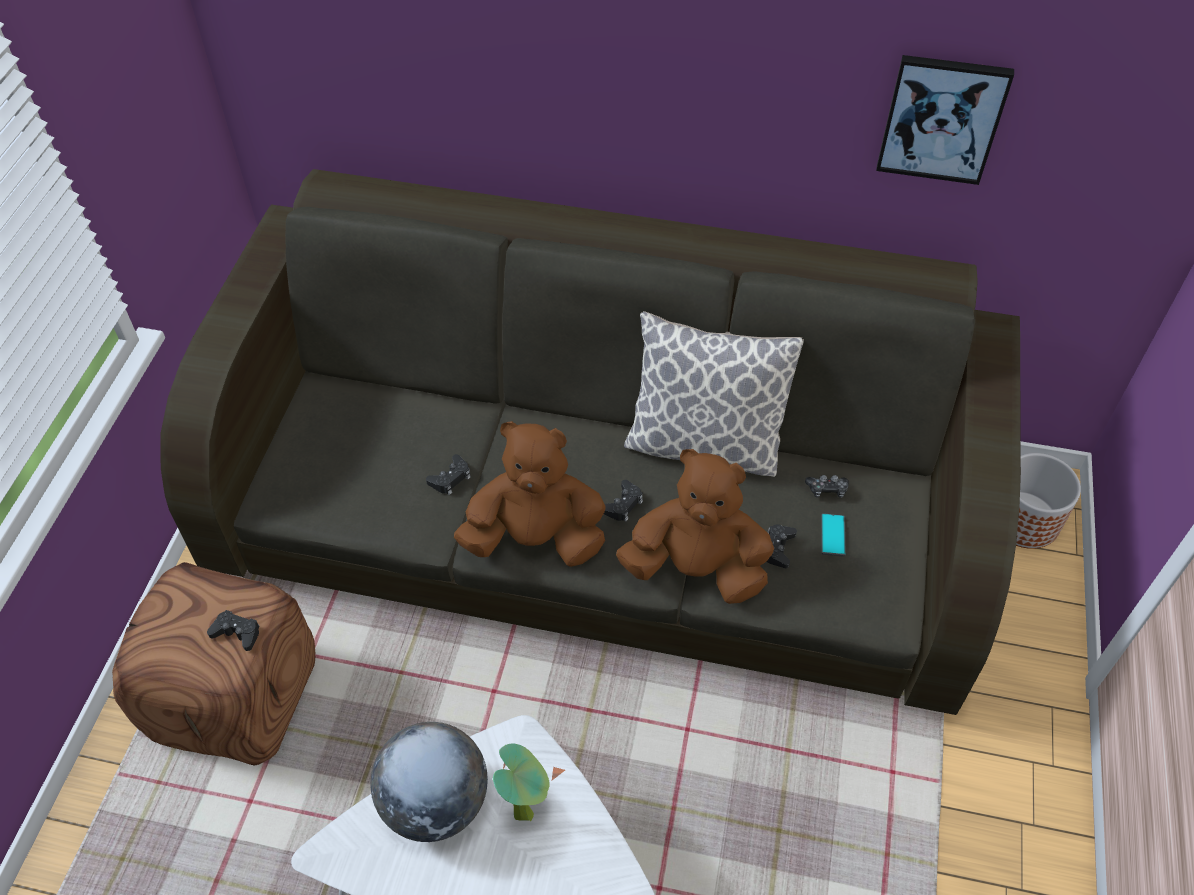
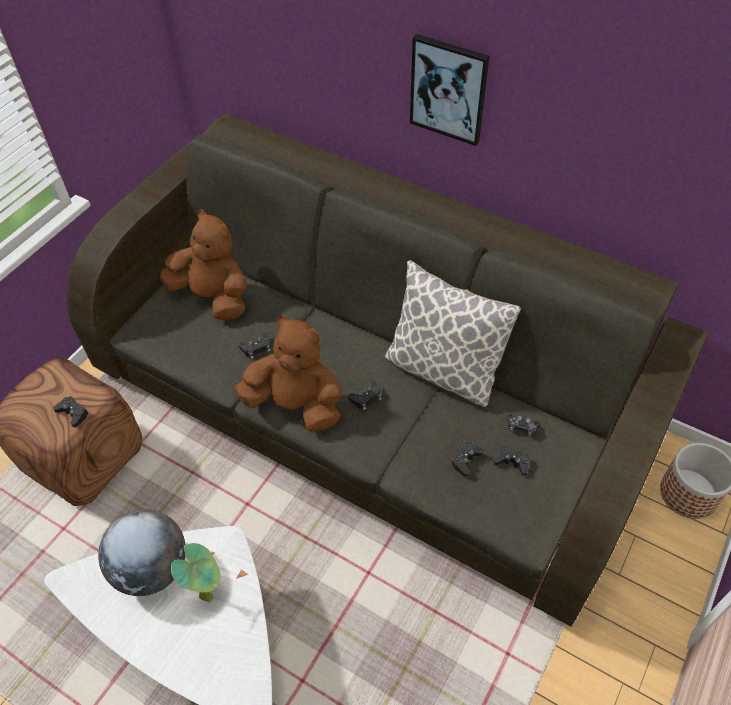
camera: 20 degrees right, 0 degrees up
(696, 569) = (399, 458): brown plush toy -> brown plush toy (213, 297)
(833, 535) = (512, 462): phone -> black game controller
(942, 119) = (662, 157): picture -> picture (448, 89)

